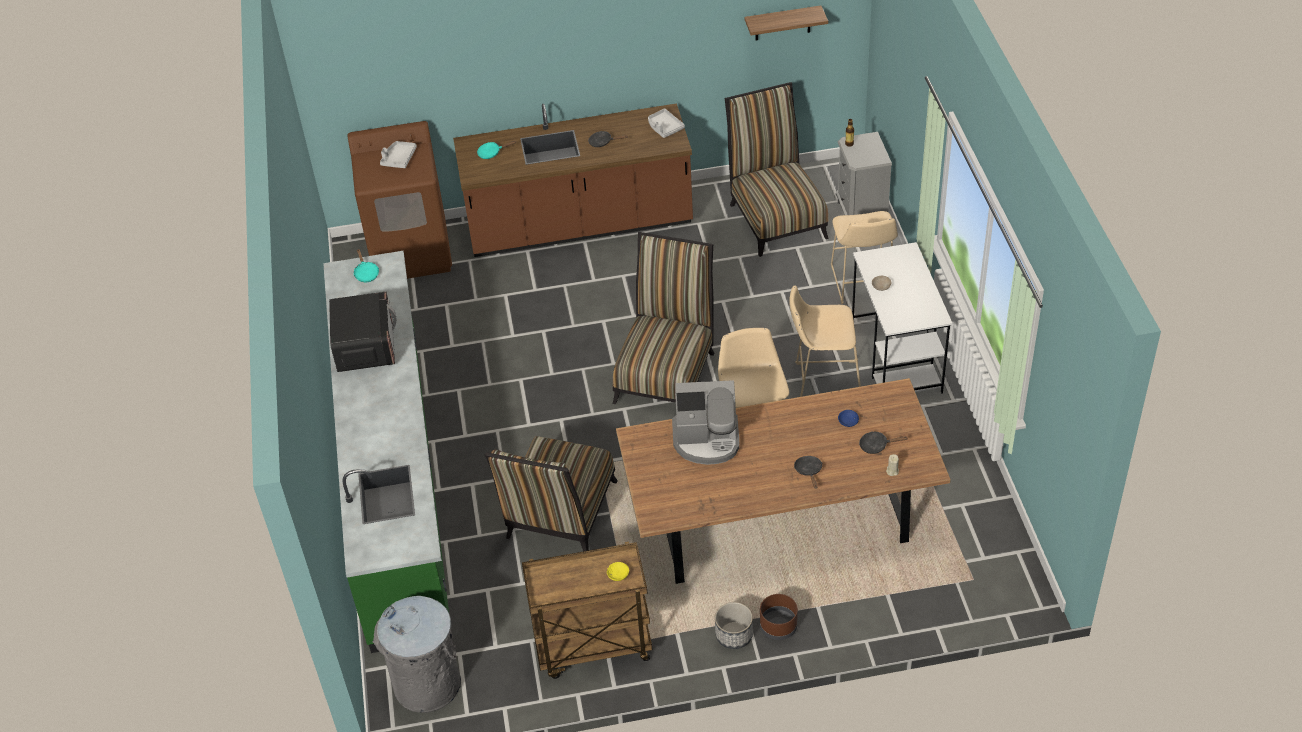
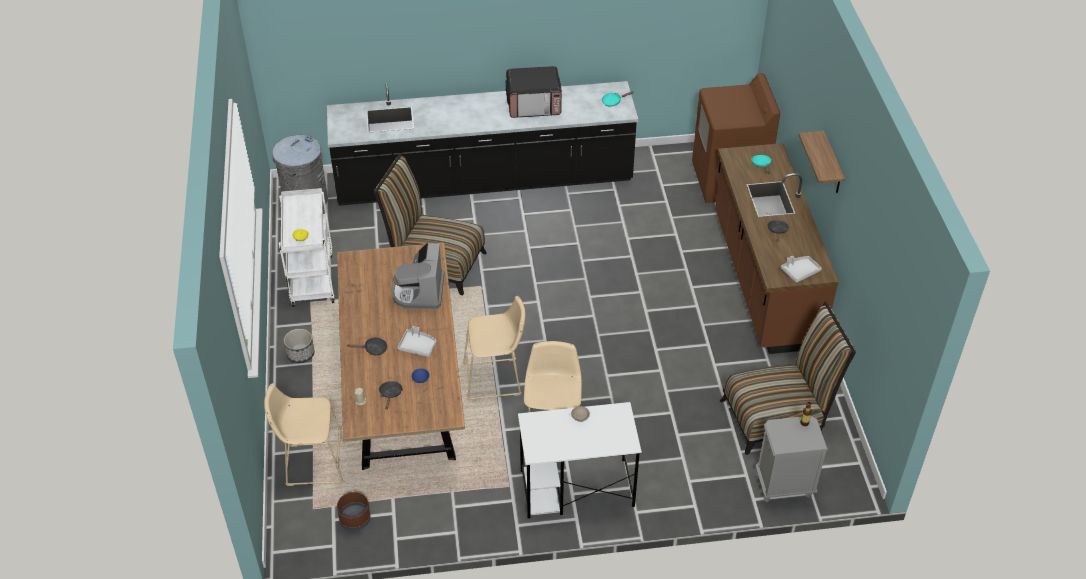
camera: 90 degrees right, 0 degrees up
(397, 480) = (484, 181): green counter -> black counter
(399, 159) = (742, 107): grey tray -> grey tray (418, 346)
(592, 648) = (311, 278): brown cart -> white cart
(666, 372) = (576, 329): chair -> none
(778, 627) = (300, 380): brown planter -> brown planter (354, 519)
(782, 23) = (888, 309): shelf -> shelf (832, 164)
(861, 284) = (678, 473): beige stool -> beige stool (312, 464)

